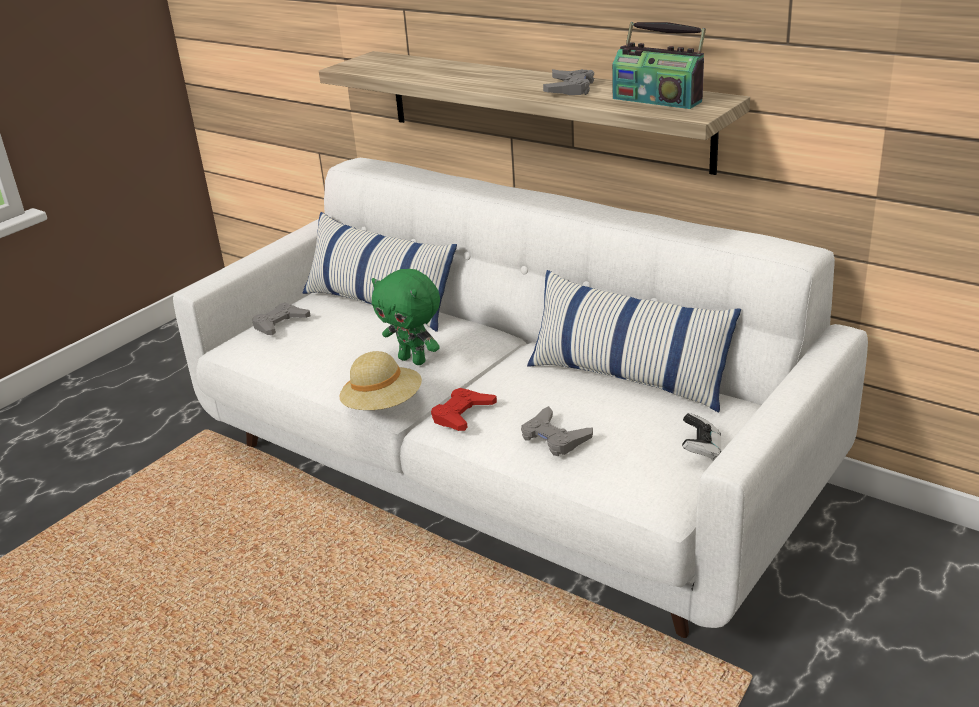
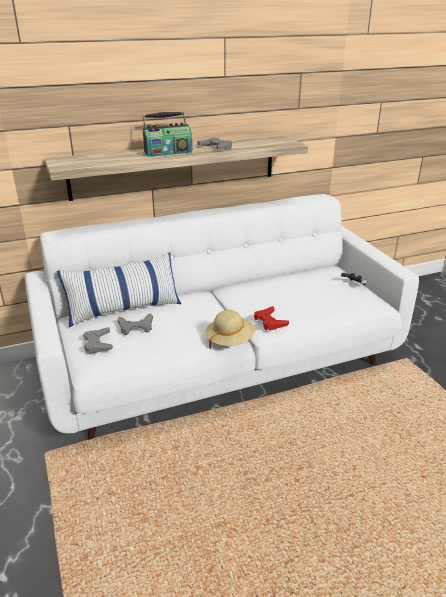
camera: 60 degrees left, 0 degrees up
(413, 360) = (201, 318): green plush toy -> none
(554, 438) = (316, 307): grey game controller -> grey game controller (136, 327)
(628, 377) = (284, 278): pillow -> none
(658, 99) = (262, 143): radio -> radio (168, 152)

